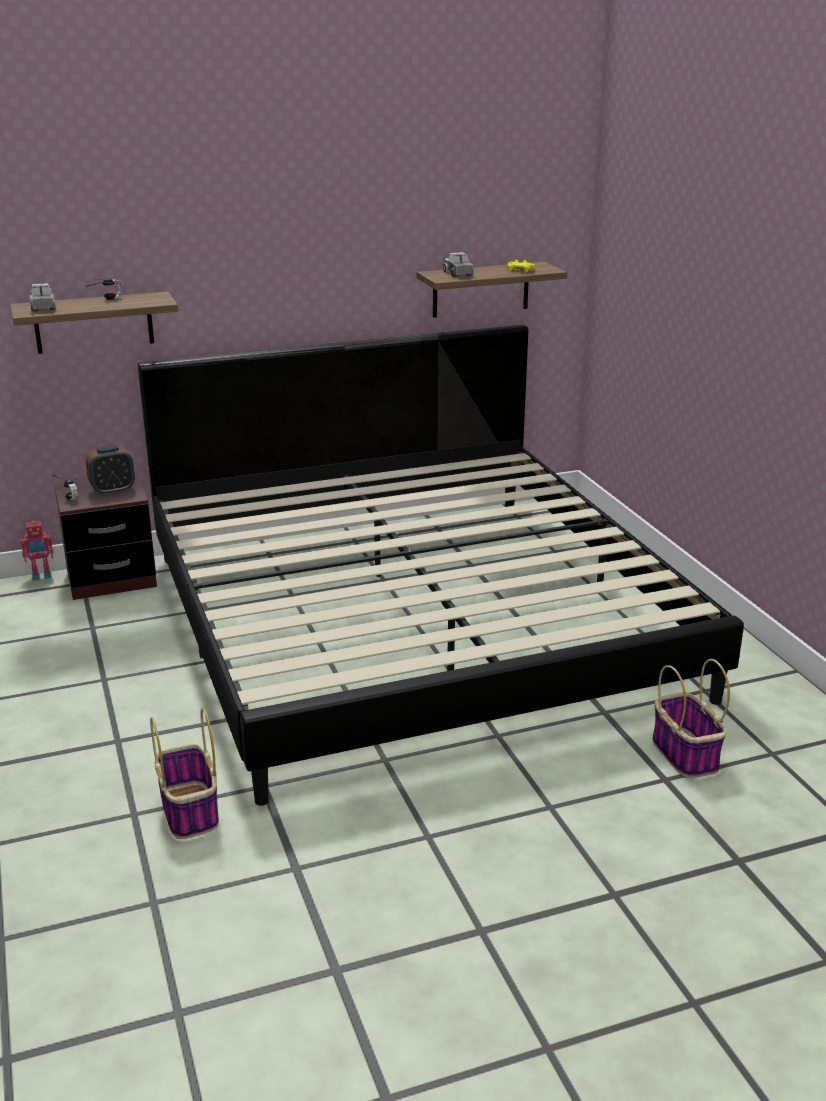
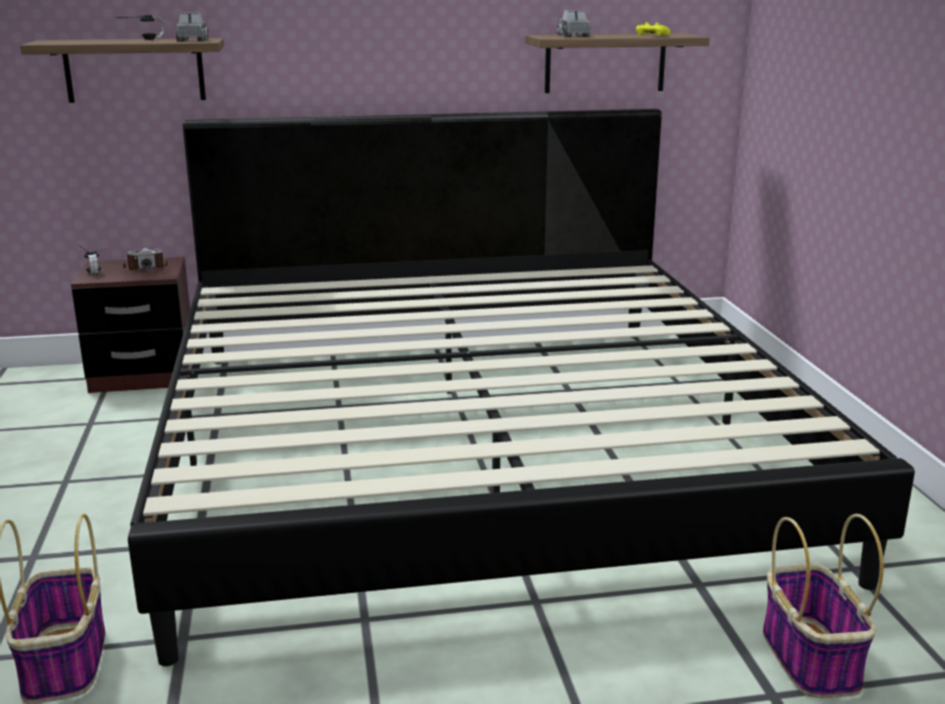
camera: 10 degrees right, 5 degrees down
(41, 576) = (71, 367): toy robot -> none
(43, 307) = (66, 41): toy truck -> toy truck (193, 40)
(113, 490) = (145, 268): alarm clock -> camera

